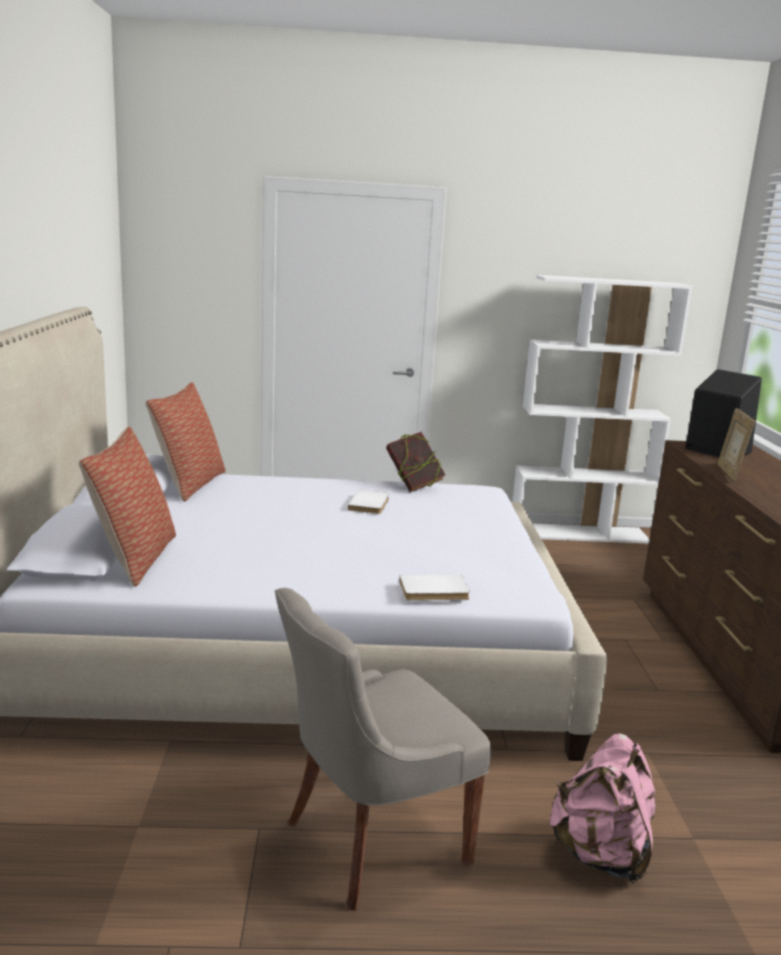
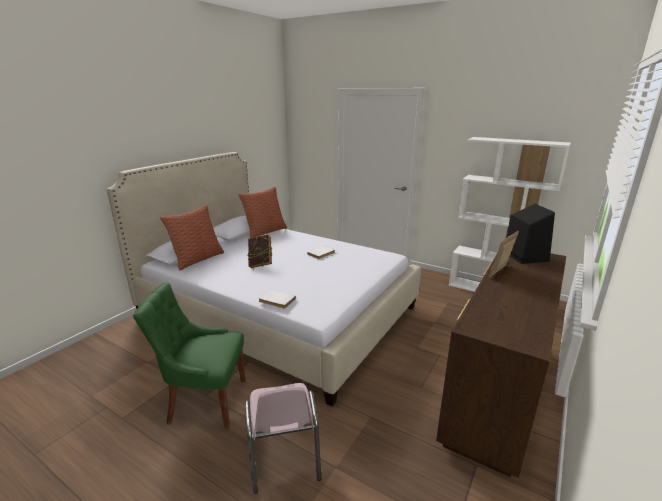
camera: 35 degrees right, 5 degrees up
(371, 841) = (205, 401): grey chair -> green chair
(413, 486) = (357, 248): book -> book (260, 264)
(601, 854) = (283, 451): pink backpack -> pink chair

